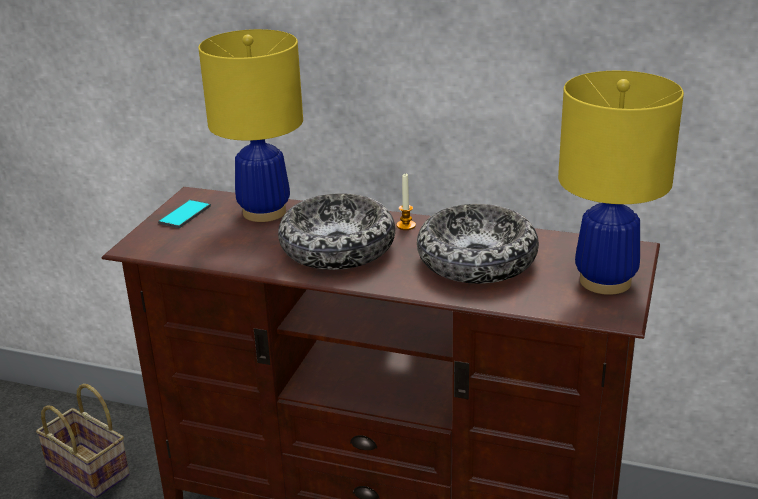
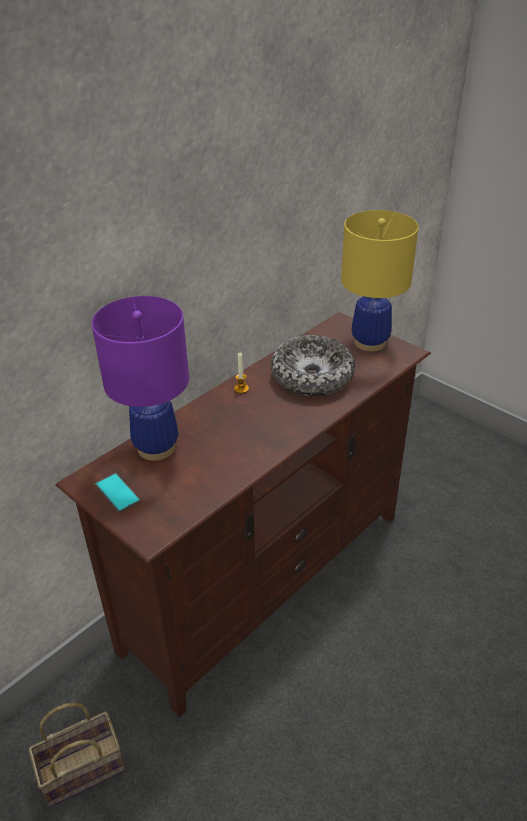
camera: 65 degrees left, 10 degrees up
(264, 212) = (156, 447): yellow table lamp -> purple table lamp
(338, 248) = (248, 427): bowl -> none

